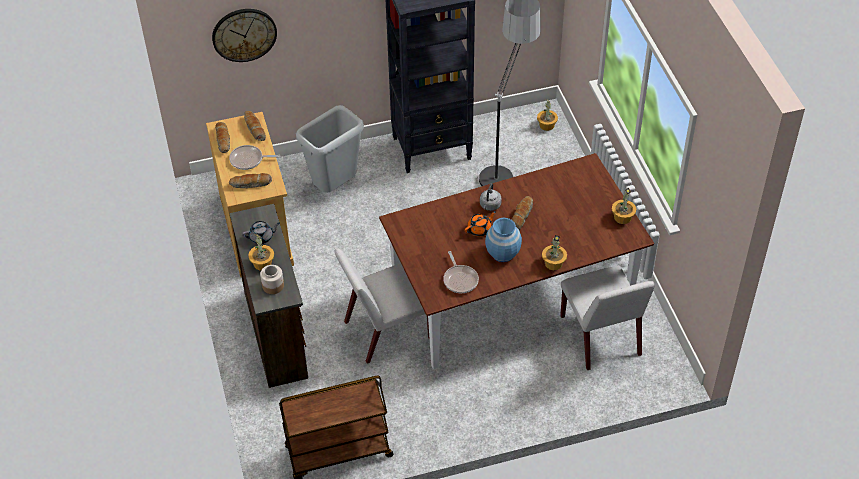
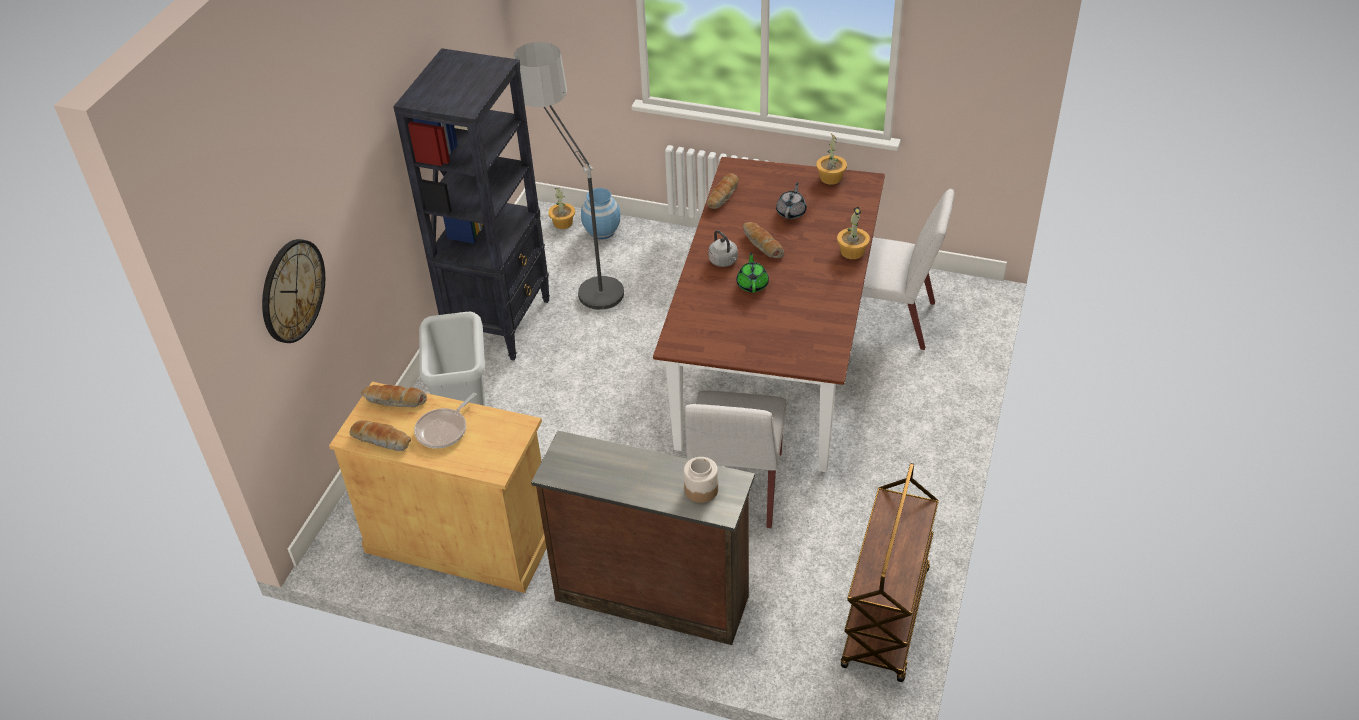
camera: 55 degrees left, 5 degrees down
(251, 184) = (490, 445): bread -> bread (723, 196)
(262, 237) = (606, 466): grey teapot -> grey teapot (791, 212)
(262, 263) = (653, 485): potted plant -> none
(460, 279) = (814, 331): frying pan -> none
(479, 229) = (752, 284): orange teapot -> green teapot
(503, 253) = (803, 282): blue vase -> blue vase (602, 231)

